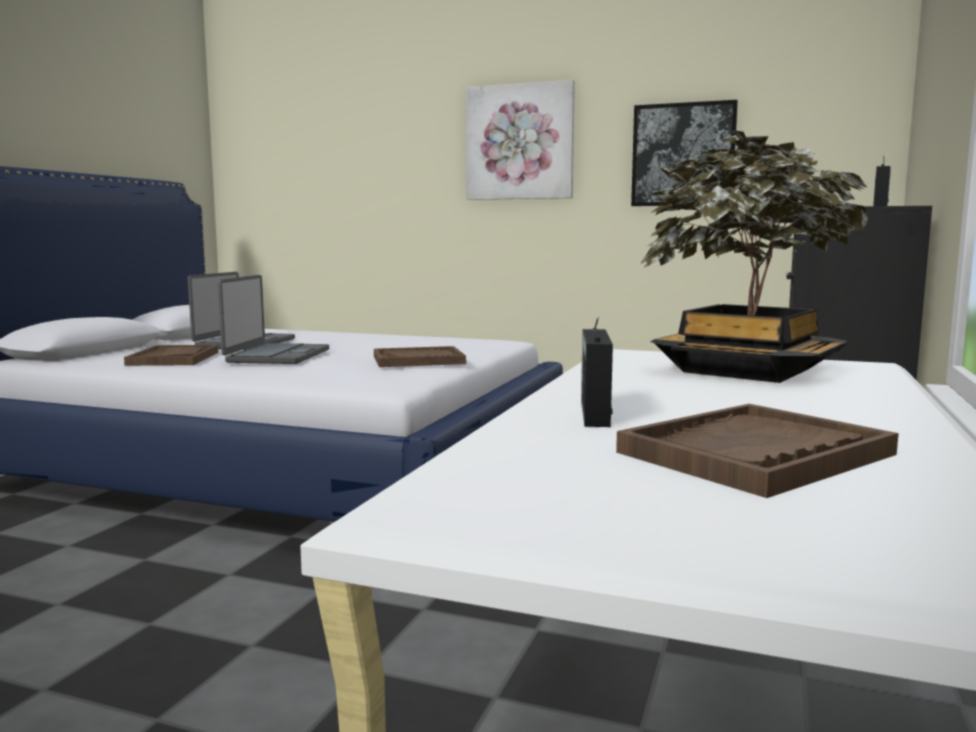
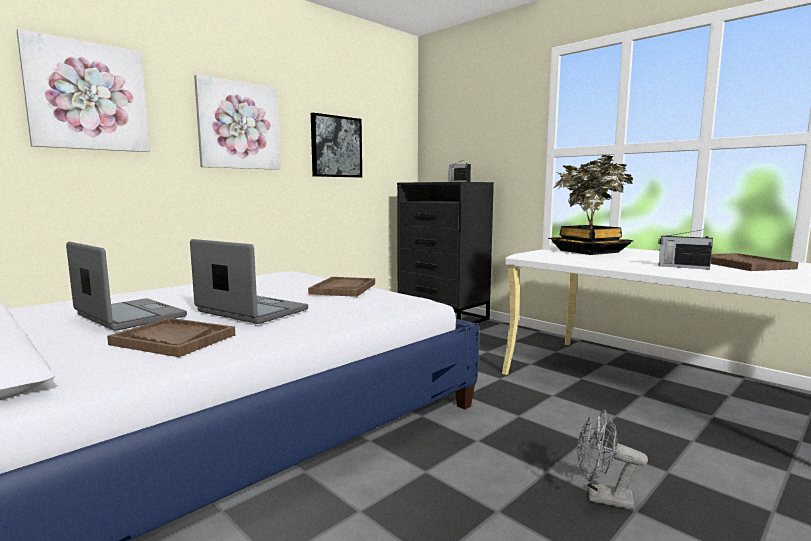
camera: 65 degrees left, 0 degrees up
(188, 691) = (602, 498): none -> grey fan
(368, 134) = (88, 96): none -> picture

